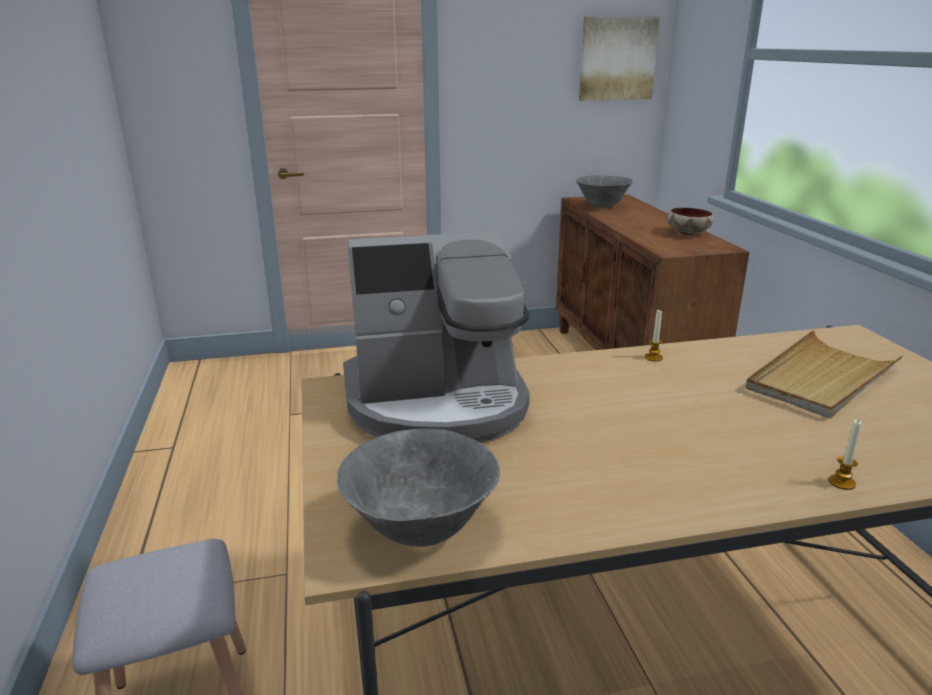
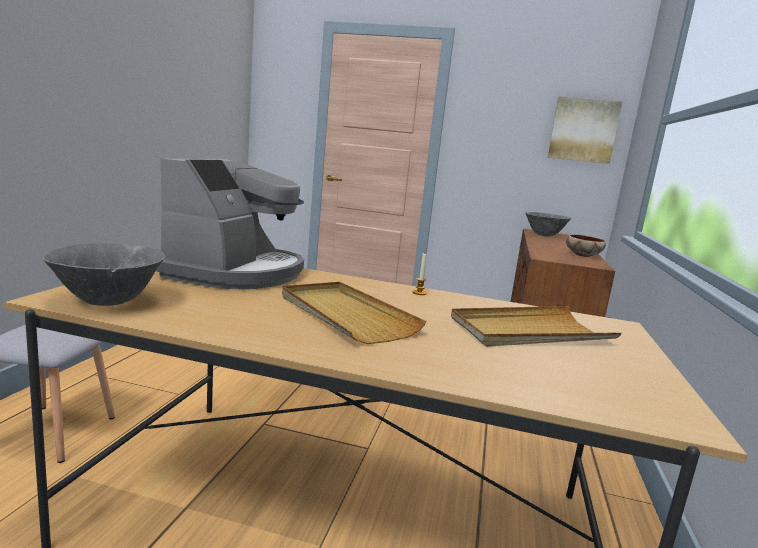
camera: 25 degrees right, 10 degrees down
(437, 403) = (236, 272): coffee machine -> coffee machine turned 90 degrees counterclockwise
(662, 428) = (345, 315): none -> beige tray
(841, 482) = (414, 369): candle -> none

